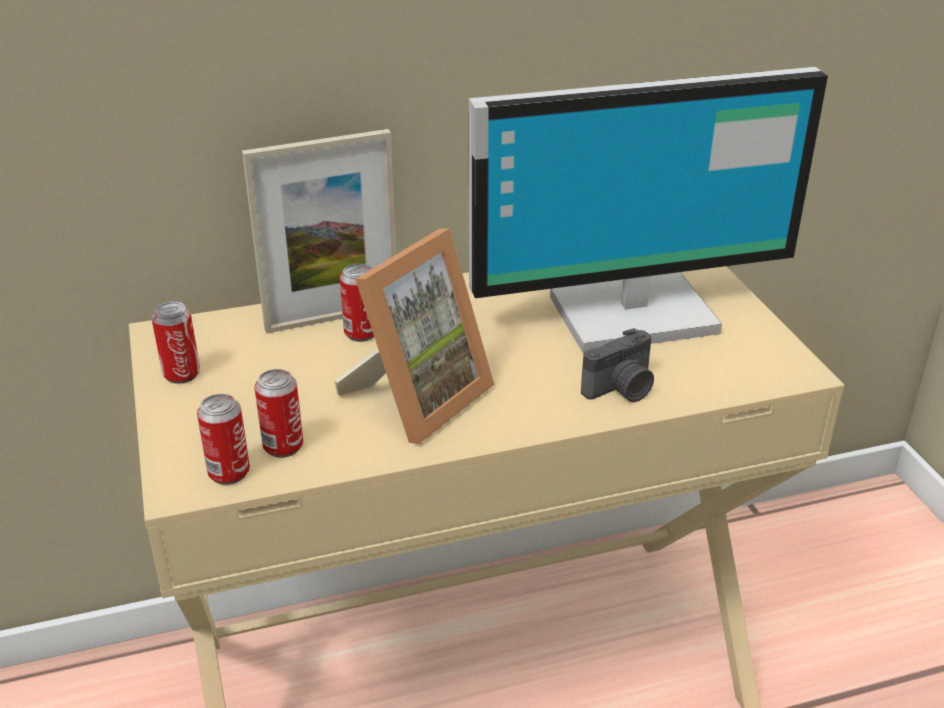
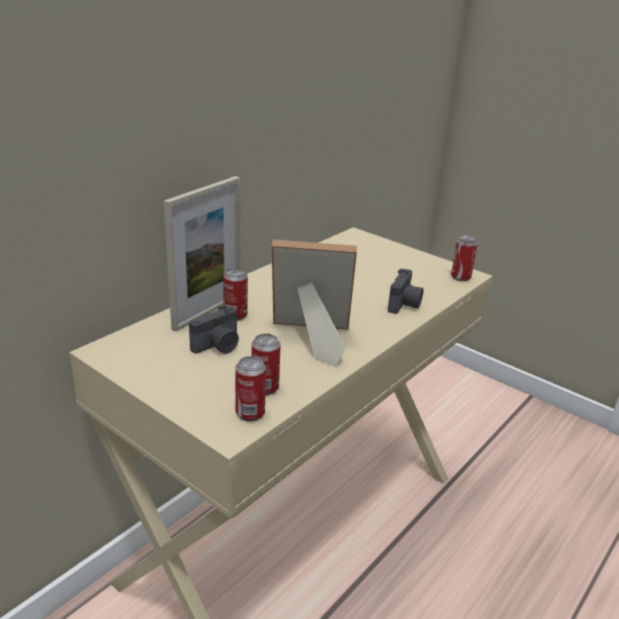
camera: 35 degrees left, 5 degrees down
(181, 374) = (147, 370): can -> can (460, 277)
(293, 370) = (218, 346): none -> camera
(417, 398) = (309, 339): picture frame -> picture frame turned 90 degrees counterclockwise
(630, 311) = (364, 267): monitor -> none

